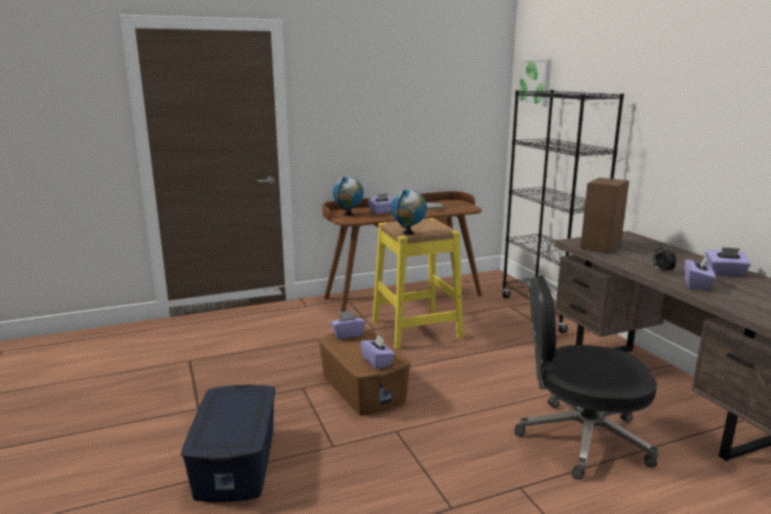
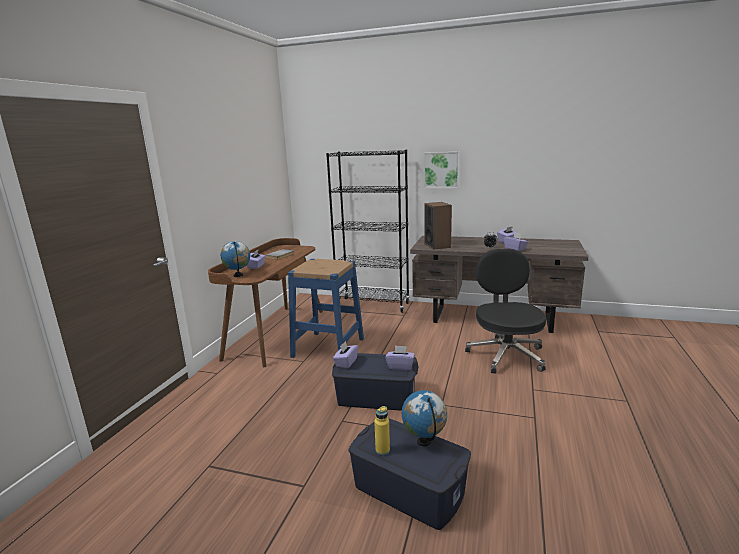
camera: 50 degrees left, 0 degrees up
(220, 404) = (382, 450): none -> yellow bottle
(363, 388) = (376, 396): brown storage box -> blue storage box
(408, 233) = (330, 271): globe -> globe (424, 441)
(416, 329) = (328, 347): yellow stool -> blue stool
(535, 82) = (315, 147): picture -> picture (441, 170)
(580, 438) = (506, 354): black office chair -> black office chair turned 135 degrees clockwise

